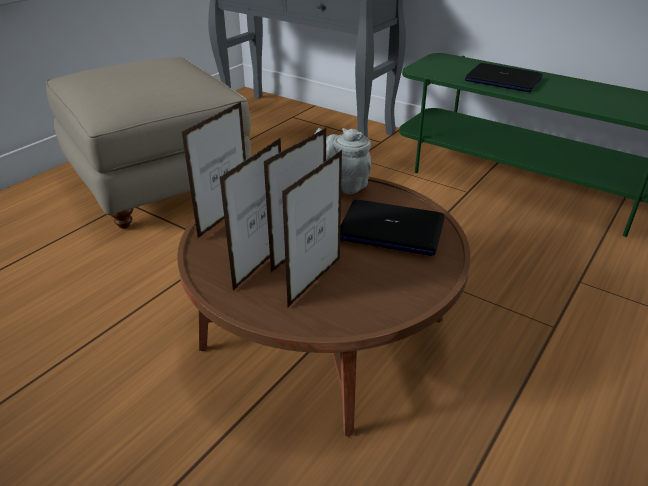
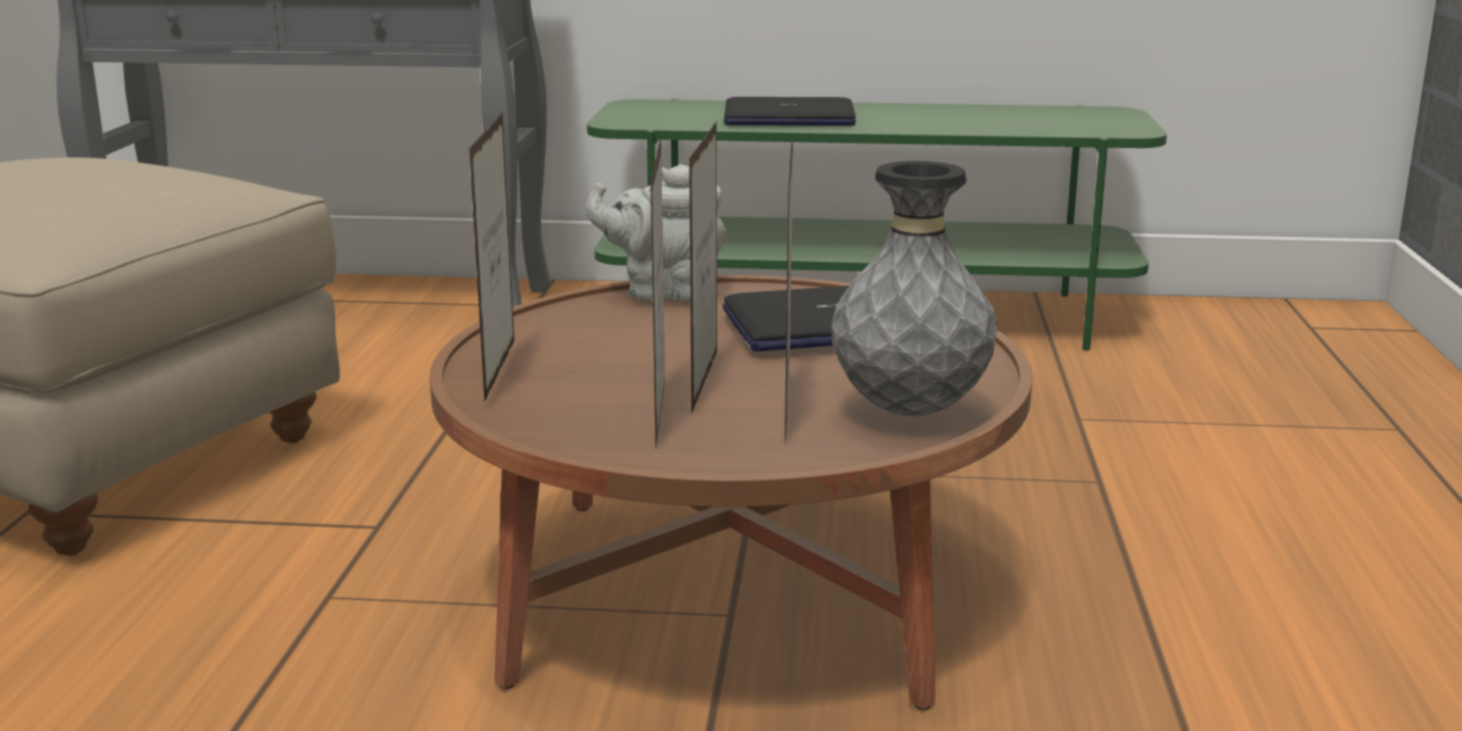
camera: 30 degrees left, 15 degrees down
(361, 306) = (910, 411): none -> grey vase

